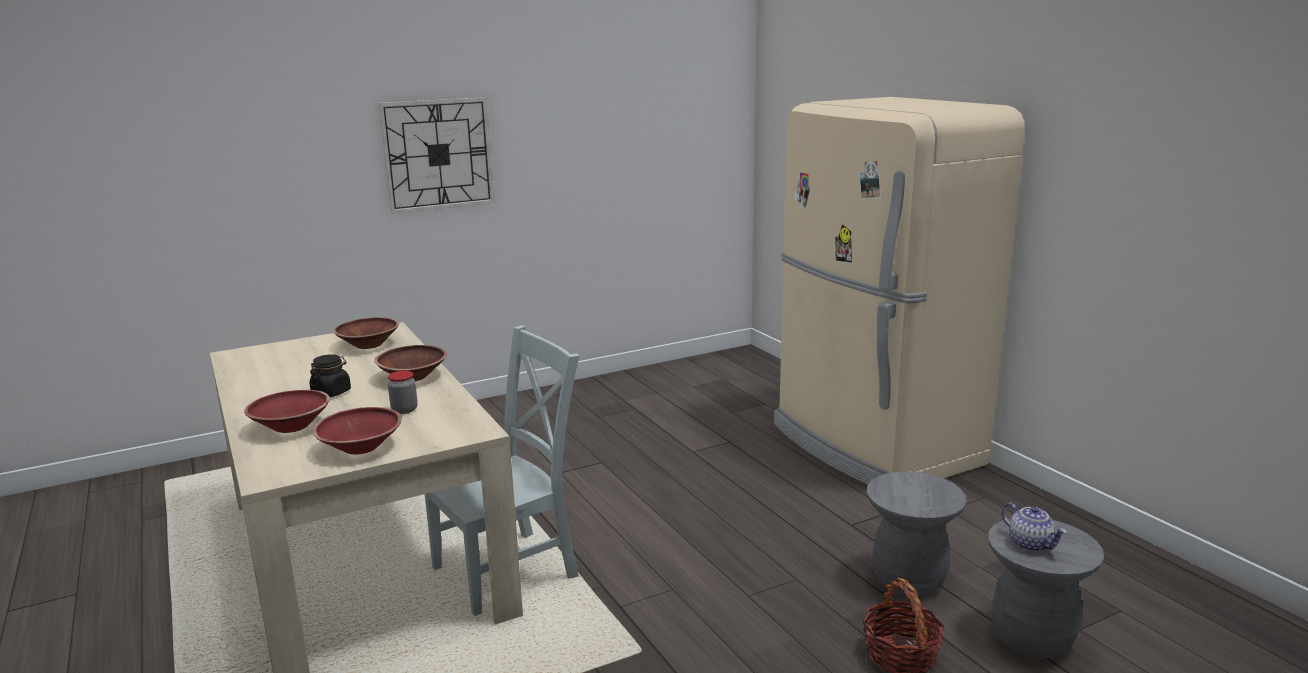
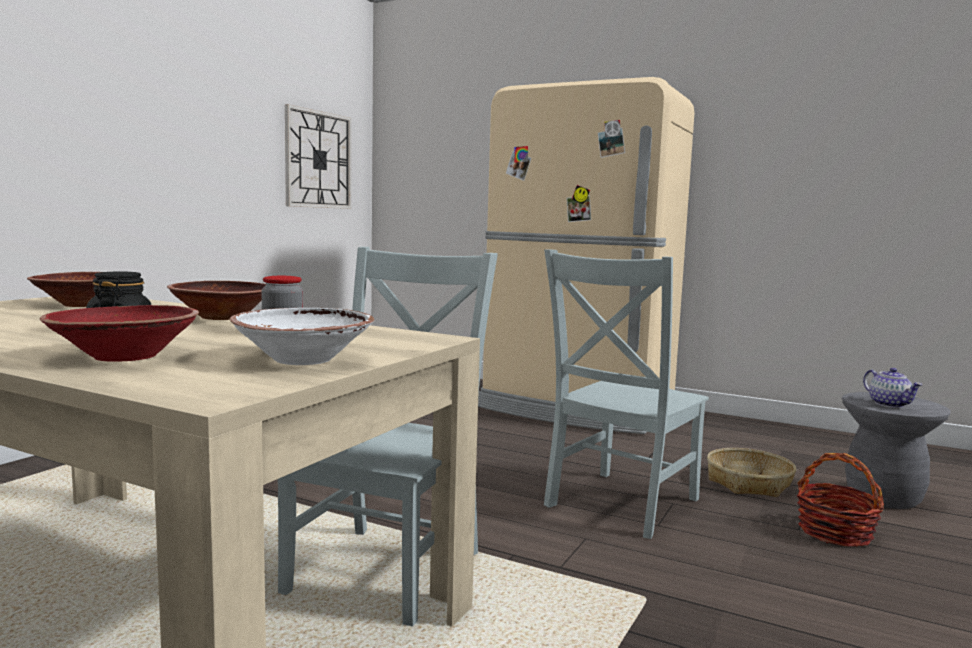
camera: 35 degrees left, 10 degrees down
(361, 447) = (303, 359): red bowl -> white bowl
(438, 154) = (84, 108): wall clock -> wall clock (318, 160)
(746, 566) = (619, 504): none -> grey chair
(908, 580) = (749, 483): grey stool -> basket
(1031, 544) = (890, 404): teapot -> teapot turned 45 degrees clockwise

